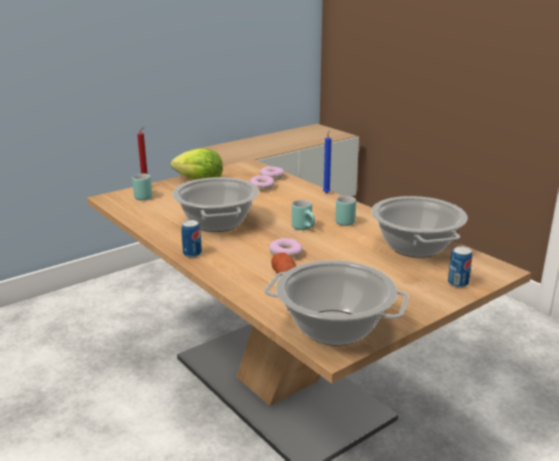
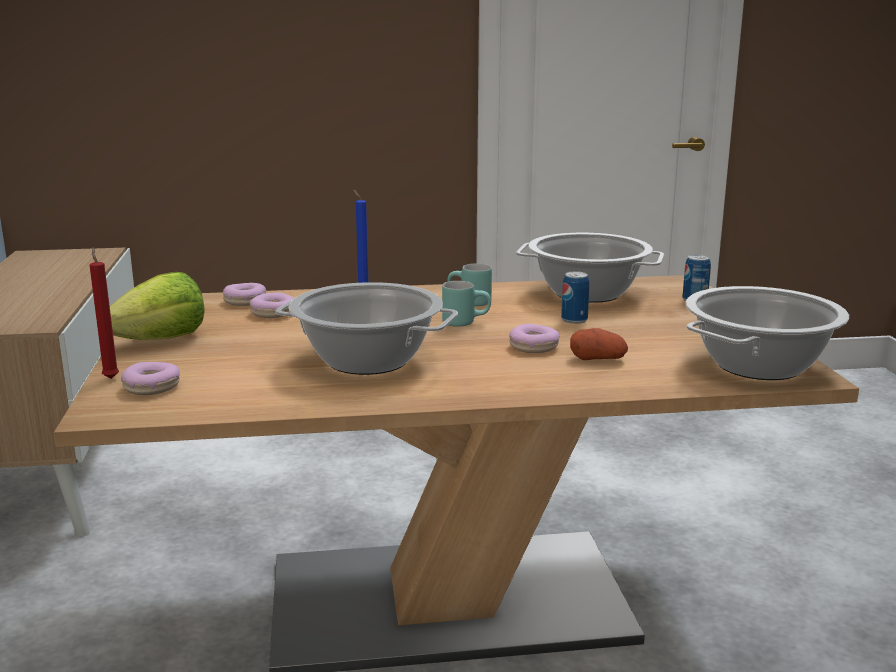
camera: 60 degrees left, 5 degrees down
(143, 196) = (152, 387): turquoise mug -> donut
(192, 254) = (462, 394): can -> can (574, 320)

